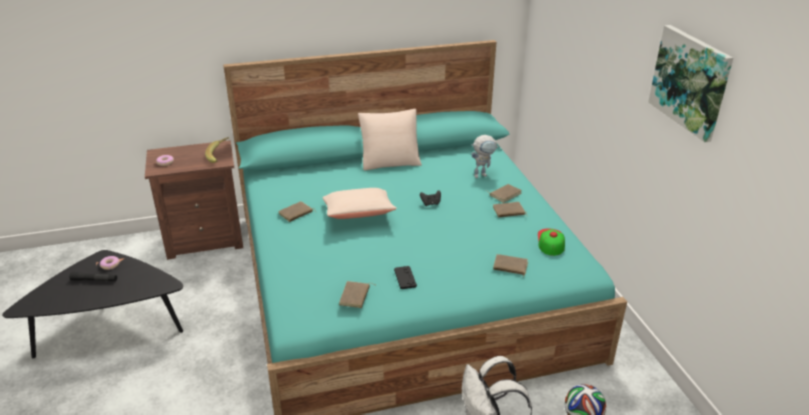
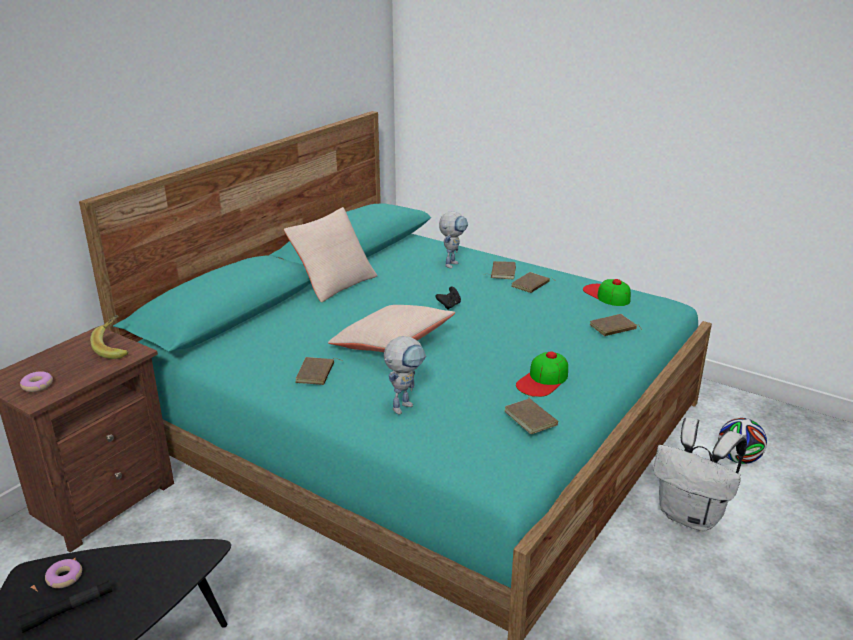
camera: 40 degrees left, 5 degrees down
(309, 253) = (405, 404): none -> toy robot
(405, 278) = (543, 380): black game controller -> cap
(690, 81) = (717, 71): picture -> none

